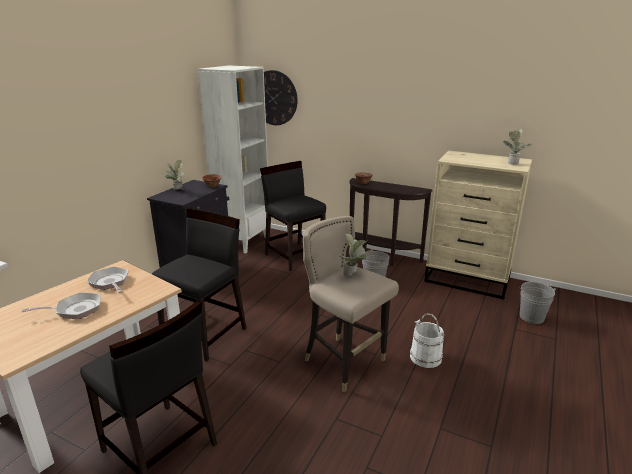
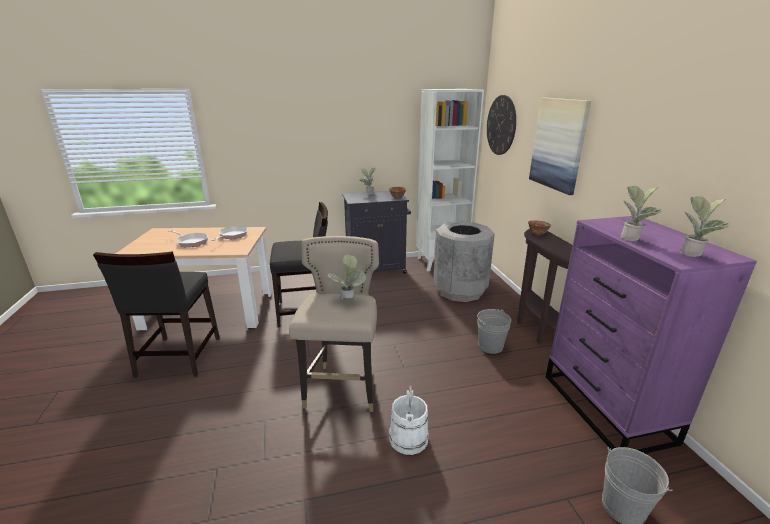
camera: 50 degrees right, 0 degrees up
(295, 256) = (460, 290): black chair -> grey trash can
(357, 109) = (558, 144): none -> picture
(468, 280) = (607, 408): beige dresser -> purple dresser
(480, 163) = (633, 238): none -> potted plant

